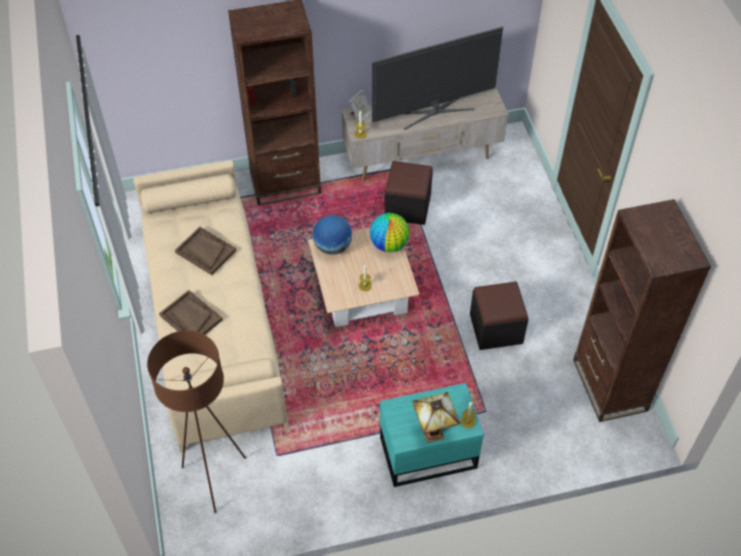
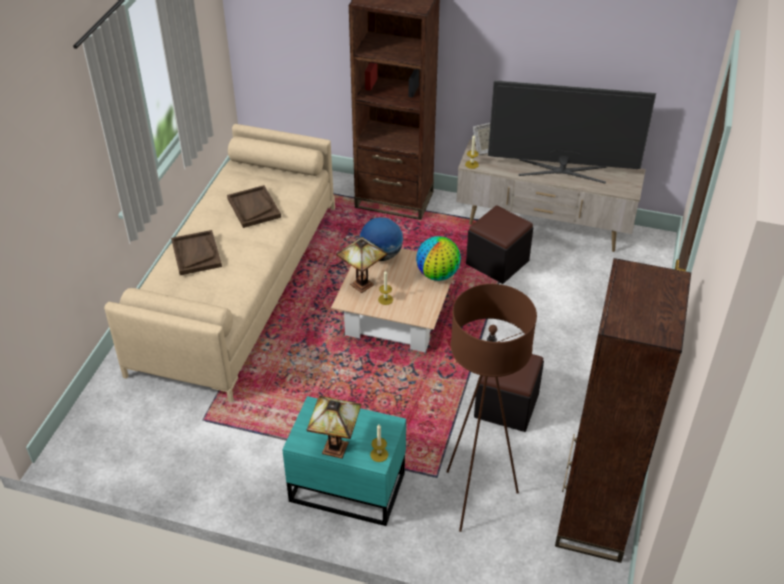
camera: 30 degrees right, 10 degrees down
(215, 478) = (134, 413): brown floor lamp -> brown floor lamp (476, 498)
(336, 279) = (362, 283): none -> table lamp

